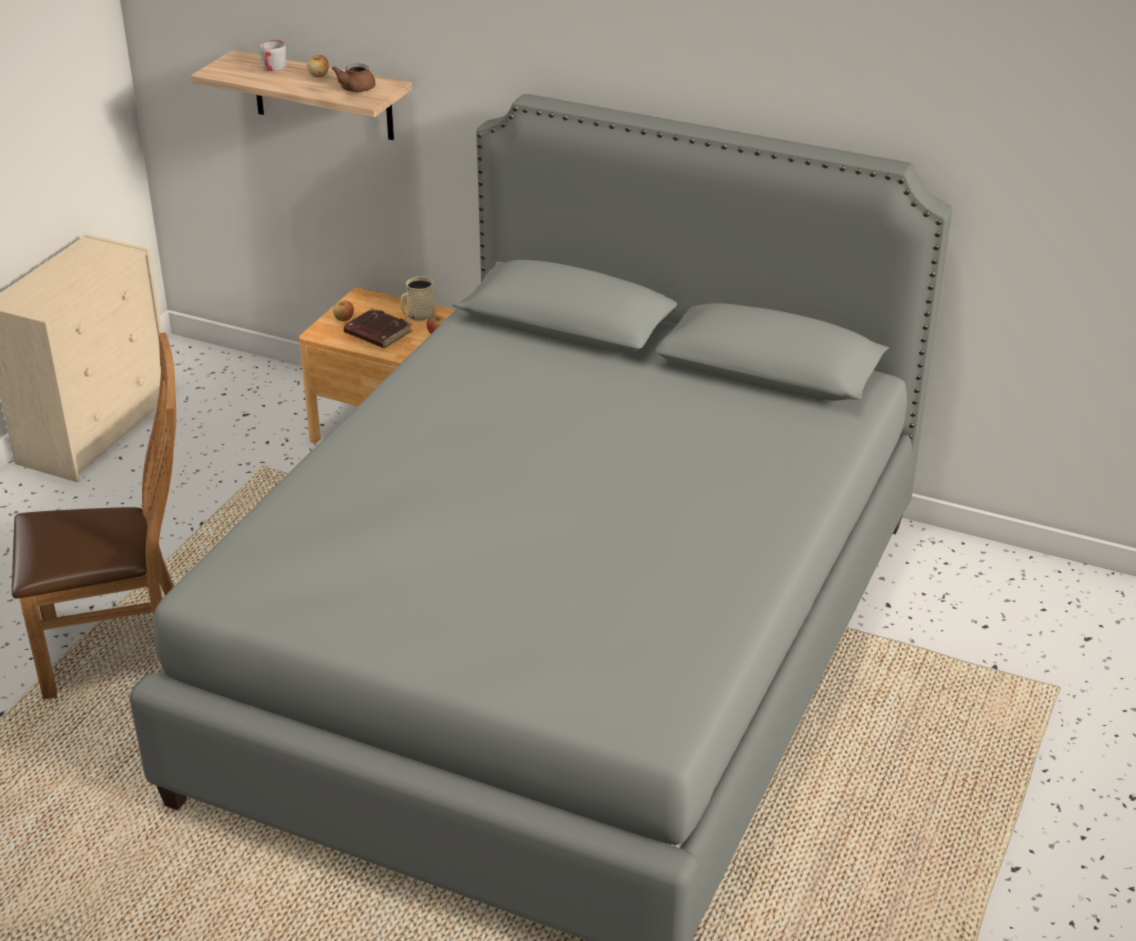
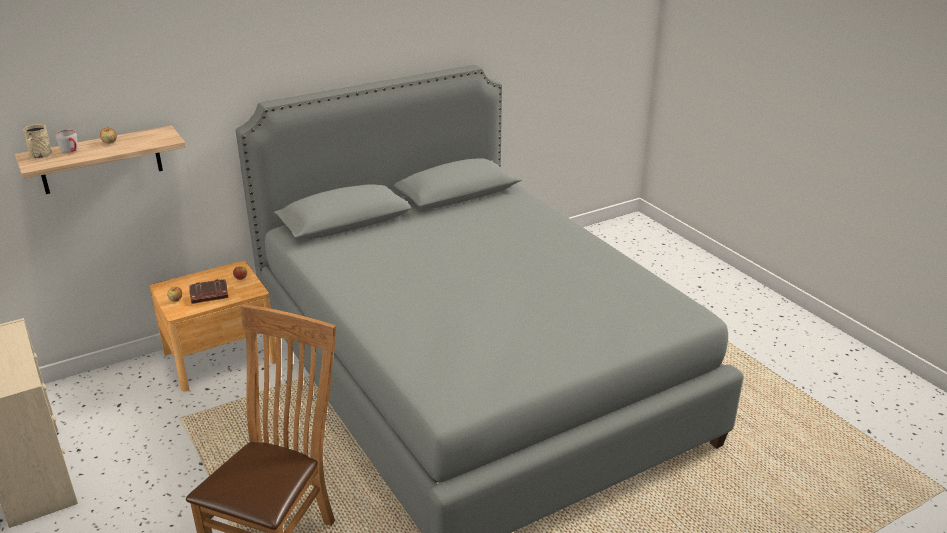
camera: 55 degrees left, 5 degrees down
(354, 90) = (149, 139): brown teapot -> none
(417, 315) = (212, 277): beige mug -> beige mug (40, 156)

